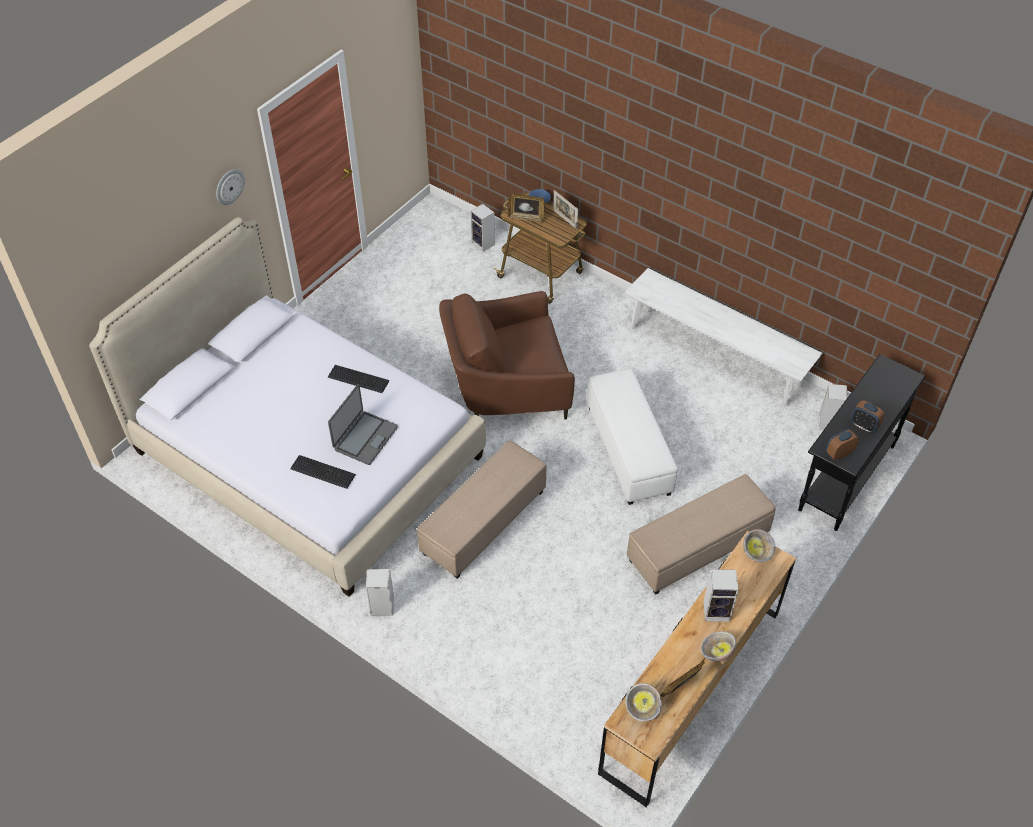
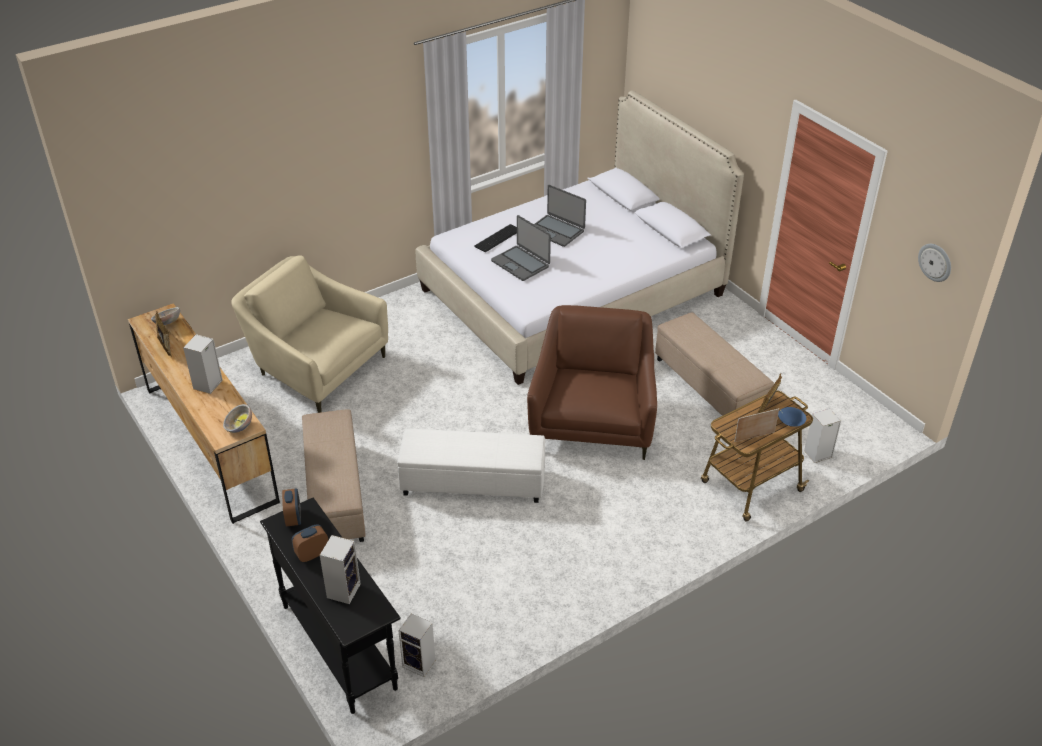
camera: 110 degrees right, 10 degrees down
(229, 186) = (749, 130): wall clock -> wall clock (935, 262)
(289, 425) = (556, 231): none -> laptop
(358, 378) = (591, 272): keyboard -> none
(381, 607) = (402, 303): speaker -> speaker (343, 589)
(483, 522) = (447, 370): beige ottoman -> beige ottoman (710, 386)
(532, 645) = (316, 368): none -> beige armchair
(715, 356) = (567, 597): white bench -> none
(716, 652) = (175, 372): bowl -> none

